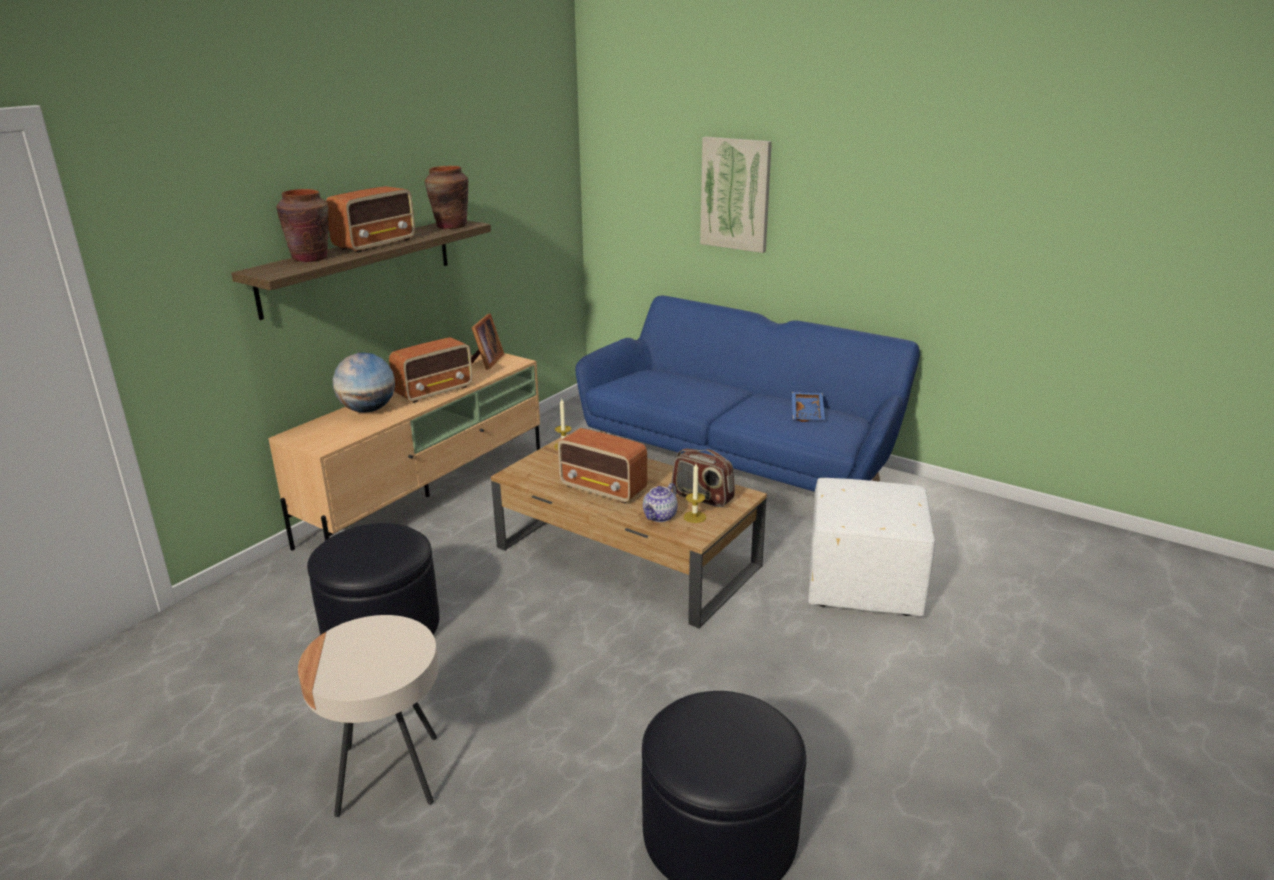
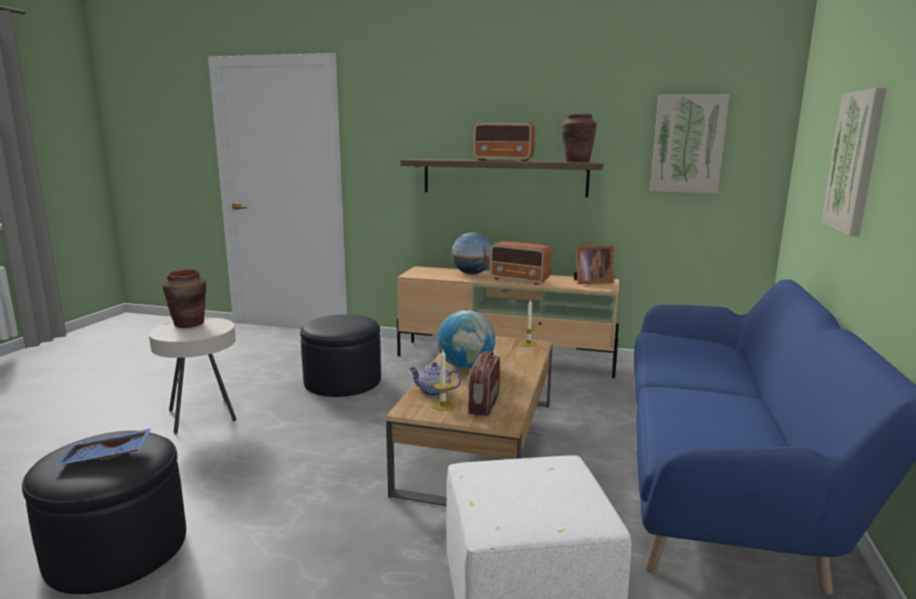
camera: 70 degrees right, 10 degrees down
(310, 258) = (455, 159): brown vase -> brown vase (189, 324)
(516, 182) = (687, 144): none -> picture
(603, 489) = (465, 366): radio -> globe
(808, 413) = (736, 426): blue tray -> blue tray (106, 457)

